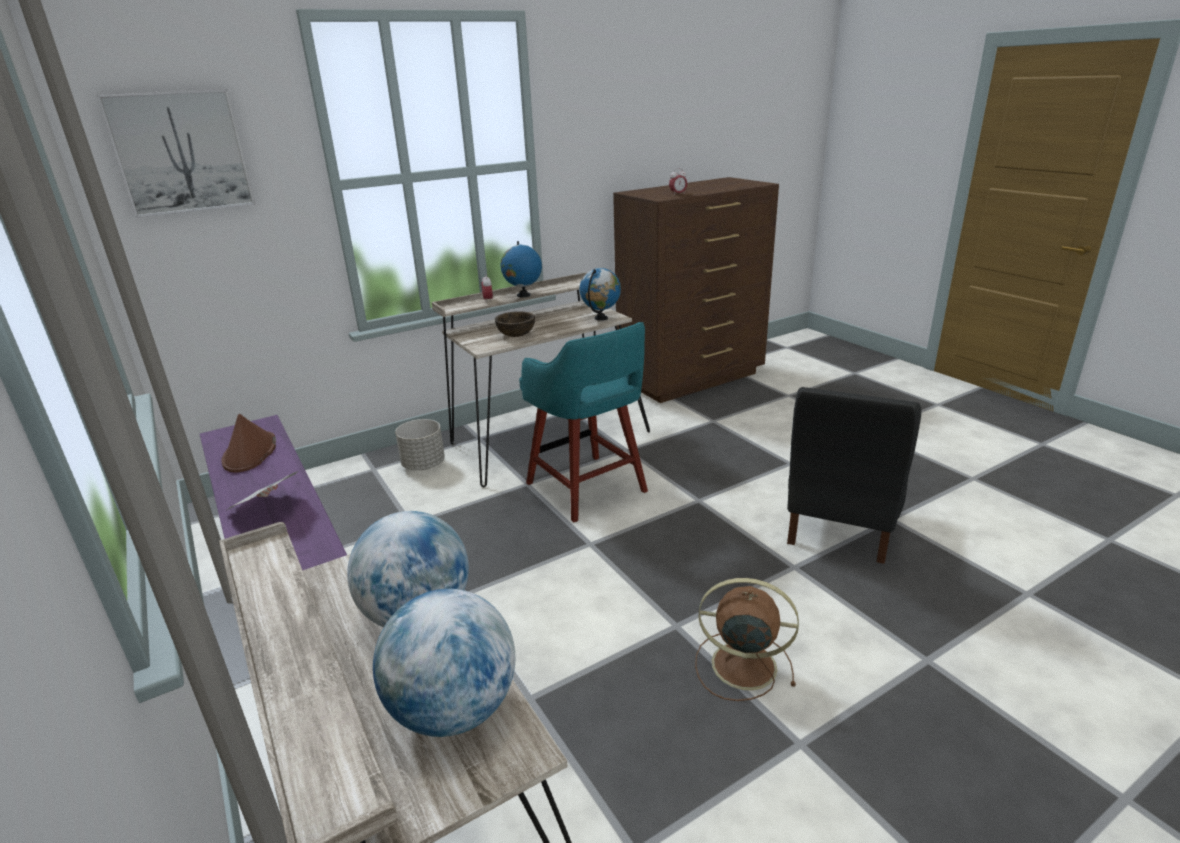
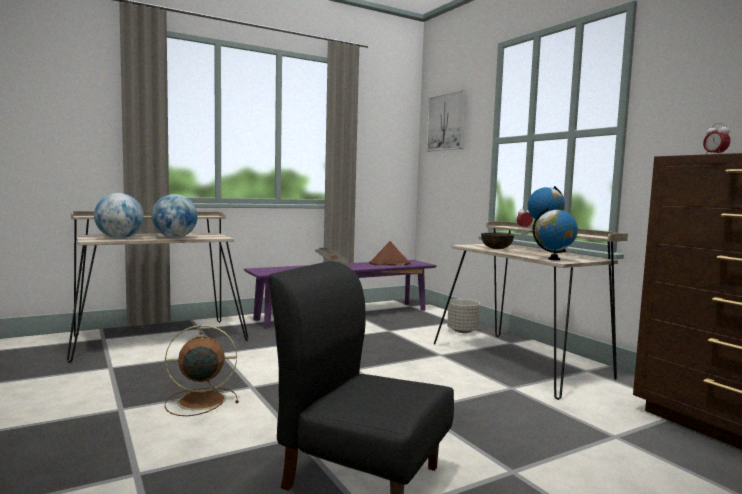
camera: 90 degrees right, 20 degrees down
(588, 489) = (434, 371): turquoise stool -> none
(740, 665) = (199, 401): brown fan -> brown fan turned 120 degrees counterclockwise

